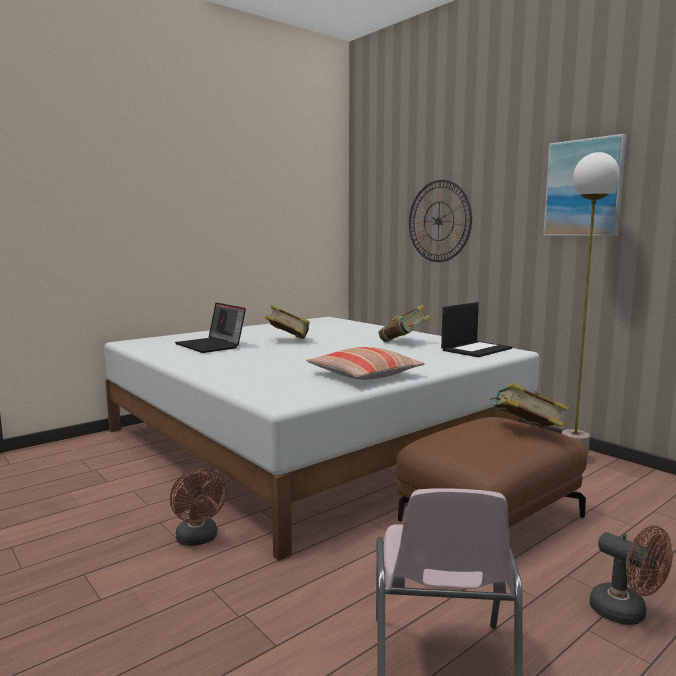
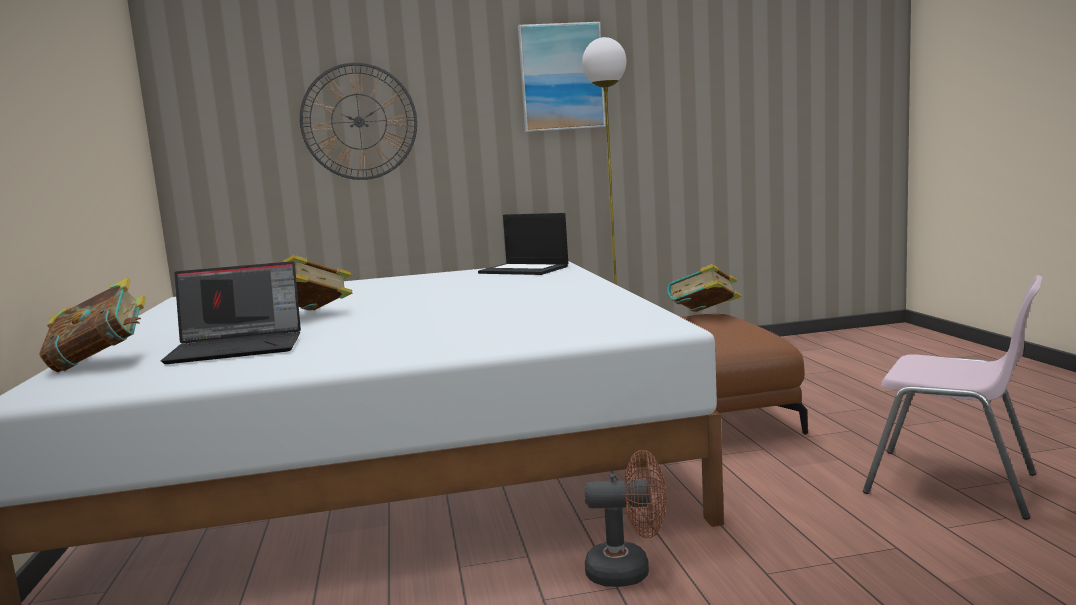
camera: 60 degrees left, 0 degrees up
(364, 375) = (578, 300): pillow -> none
(403, 342) = (436, 283): book -> book (101, 362)
(476, 349) = (525, 270): laptop -> laptop turned 135 degrees clockwise
(626, 613) = (884, 410): brown fan -> none

